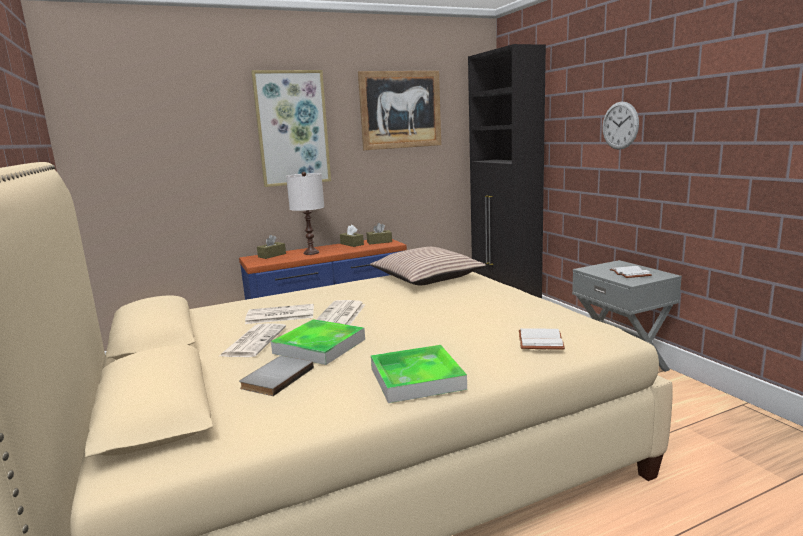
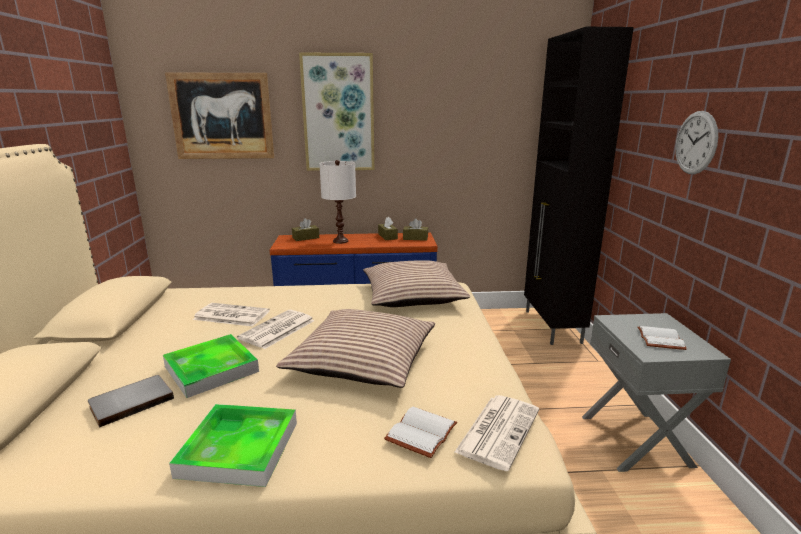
camera: 20 degrees right, 5 degrees up
(254, 341) = (173, 344): newspaper -> newspaper (498, 430)
(400, 110) = (459, 98): picture -> picture (222, 116)
(442, 318) = (362, 360): none -> pillow

